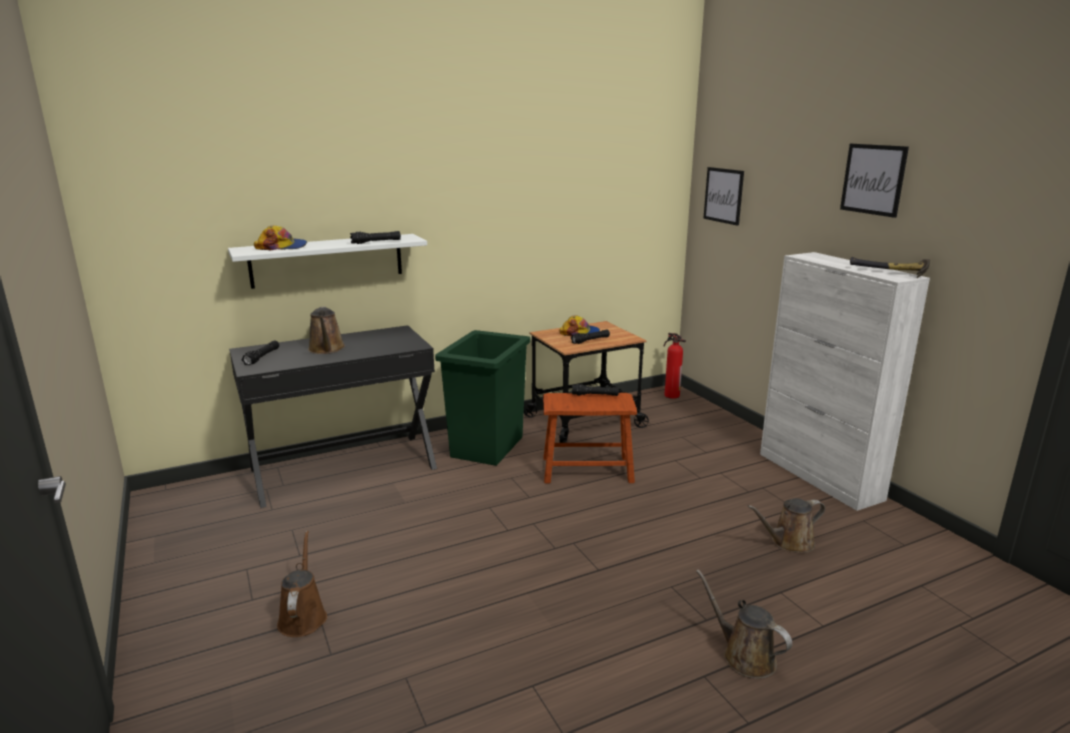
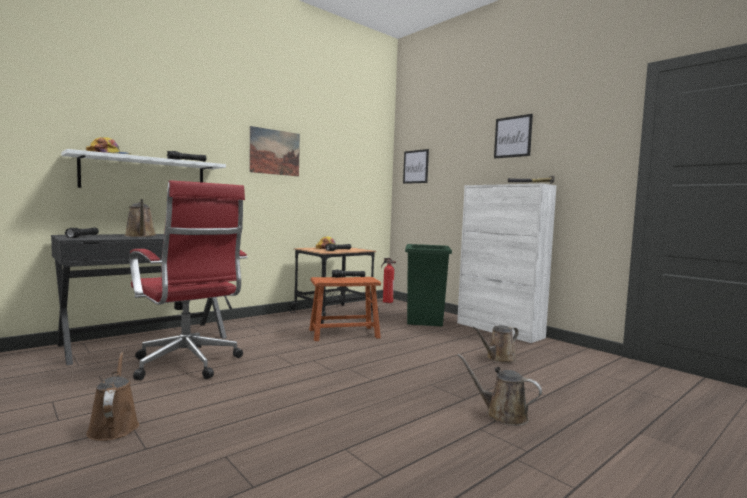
camera: 15 degrees left, 15 degrees down
(386, 519) = (188, 365): none -> red office chair
(486, 447) = (263, 326): green trash can -> green trash can (424, 319)
(499, 199) = (275, 152): none -> picture

